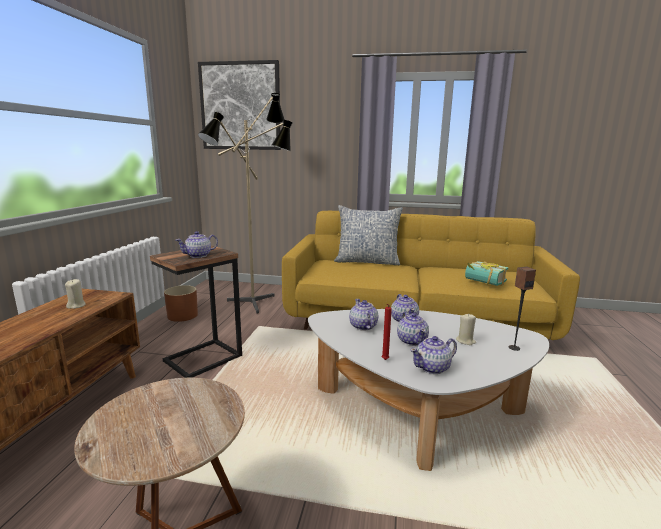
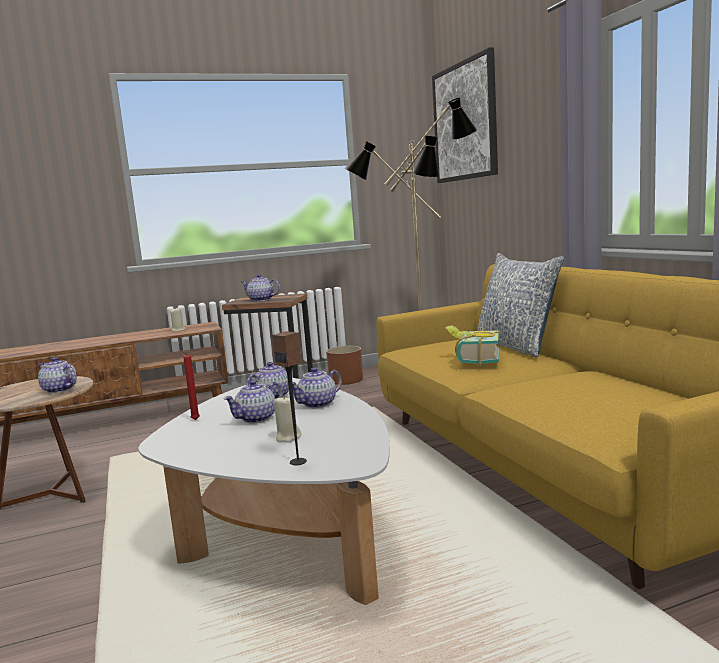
camera: 60 degrees right, 5 degrees down
(433, 368) = (193, 438): teapot -> teapot (59, 390)
(483, 282) = (559, 402): book -> book (473, 360)

